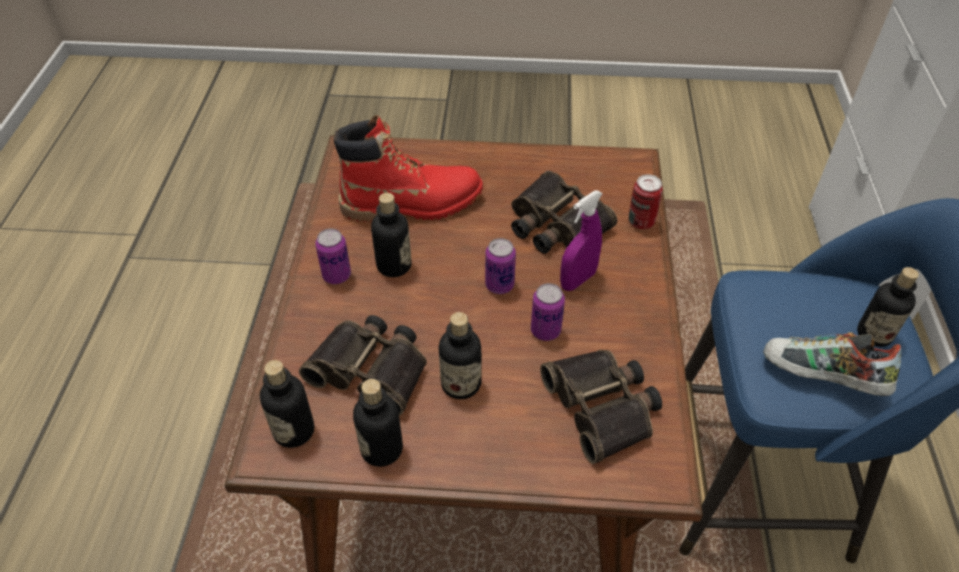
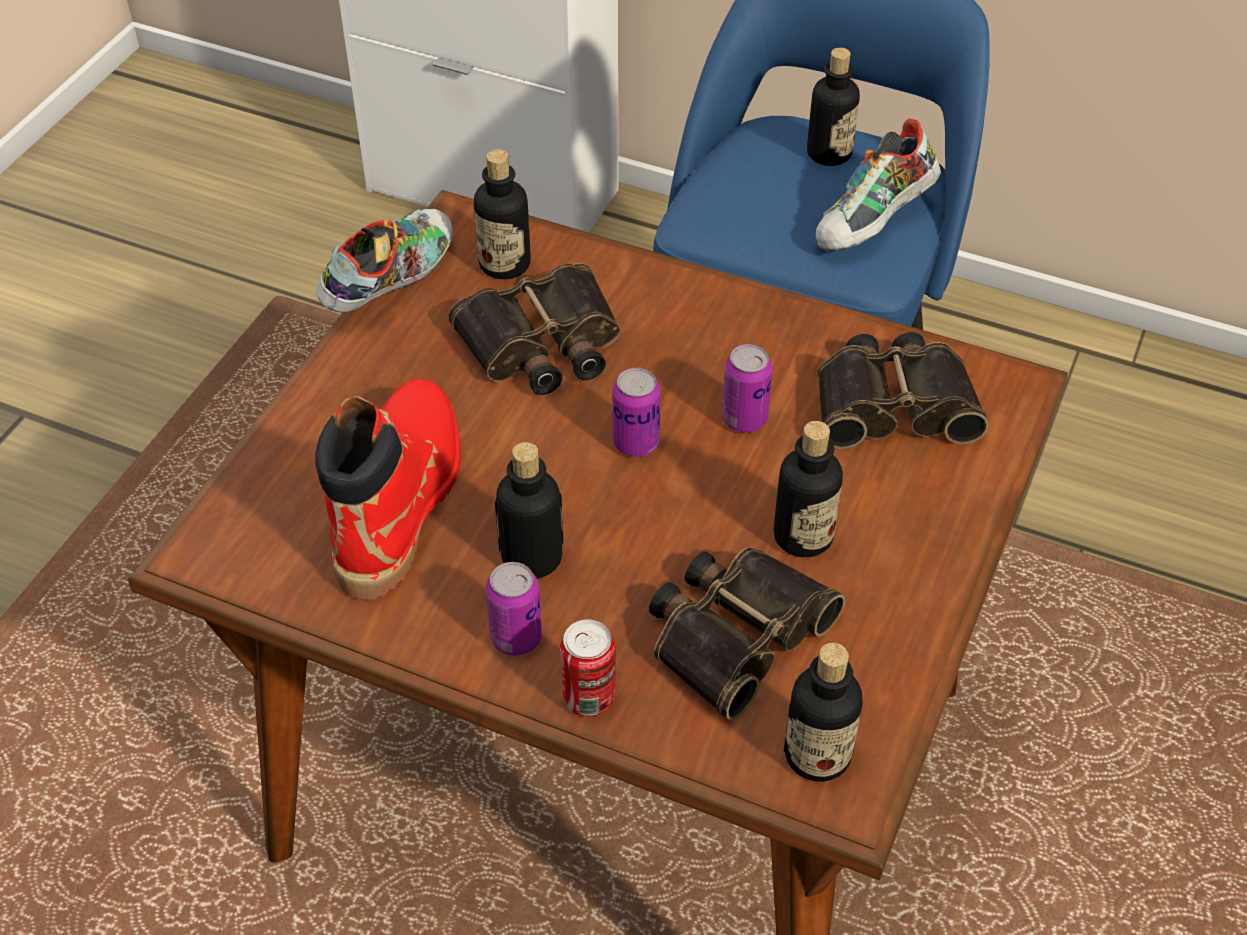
camera: 70 degrees left, 0 degrees up
(381, 449) = (885, 653): bottle -> bottle (505, 264)
(568, 151) = (390, 281): none -> shoe
(578, 280) = (666, 357): purple spray bottle -> none
(641, 222) = (587, 257): can -> can (588, 698)

